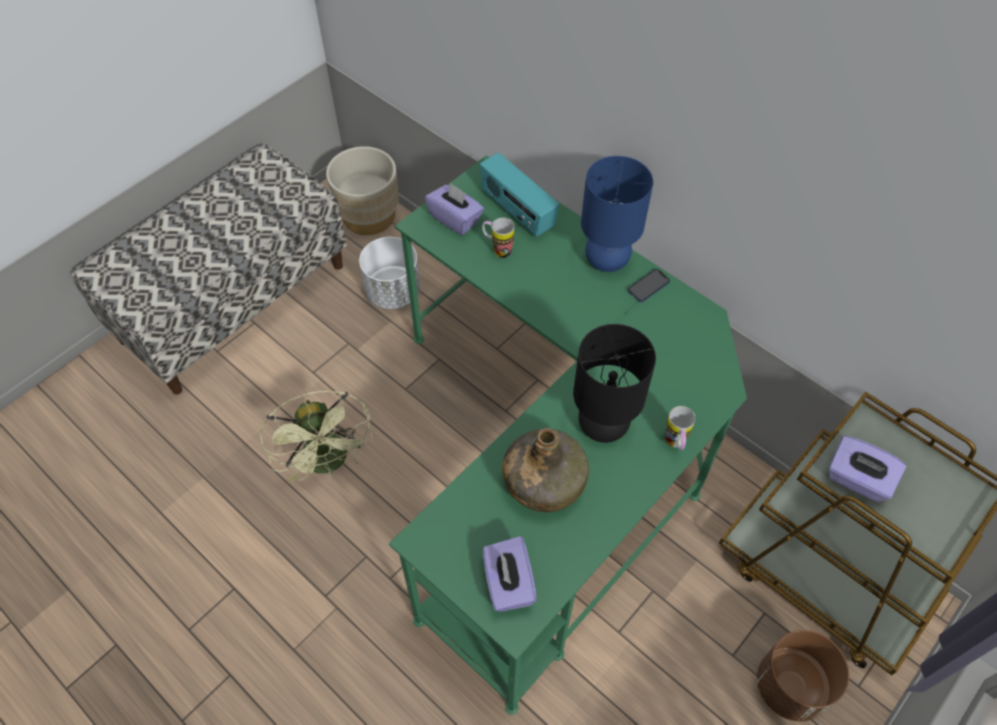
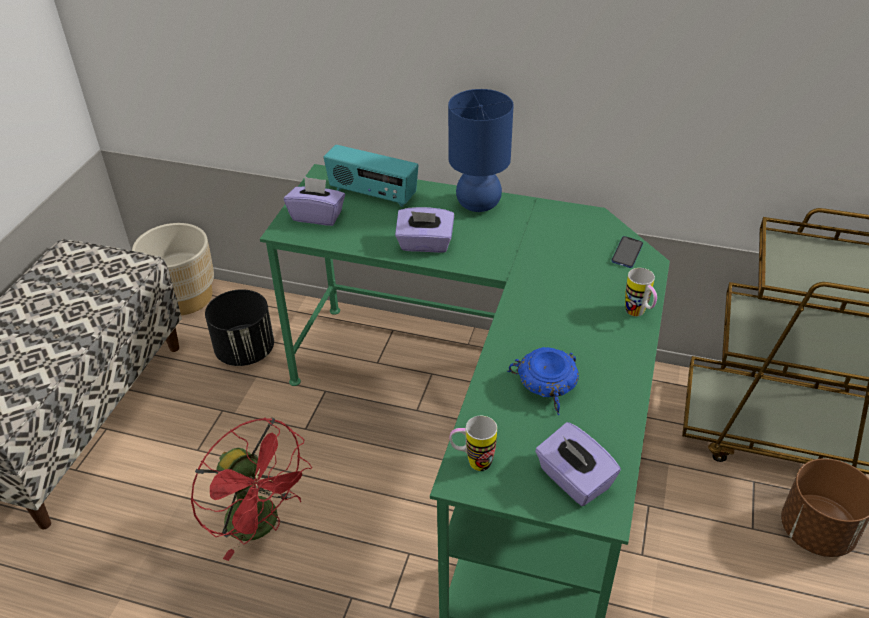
camera: 25 degrees left, 15 degrees down
(329, 462) = (261, 525): green fan -> red fan
(393, 292) = (245, 351): white planter -> black planter
(497, 250) = (373, 226): mug -> mug (472, 462)
(544, 482) = (545, 385): green bottle -> blue bowl
(603, 425) = (566, 322): black table lamp -> none
(648, 286) = (528, 211): phone -> phone (627, 253)
(857, 479) = (804, 281): purple tissue box -> purple tissue box (425, 244)

